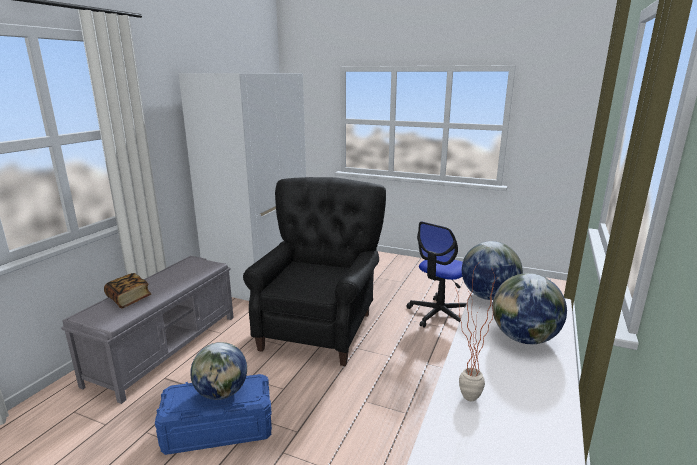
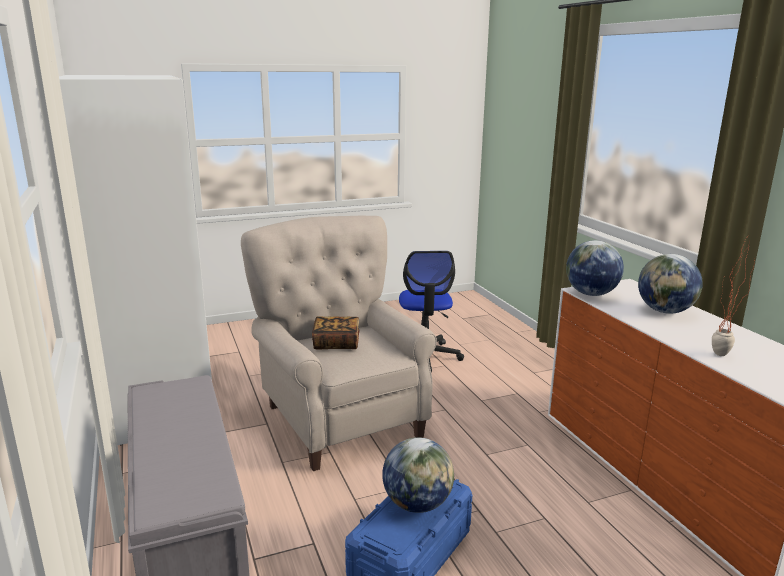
camera: 45 degrees left, 0 degrees up
(129, 299) = (172, 464): book -> book (336, 343)
(320, 328) = (339, 418): black armchair -> beige armchair

